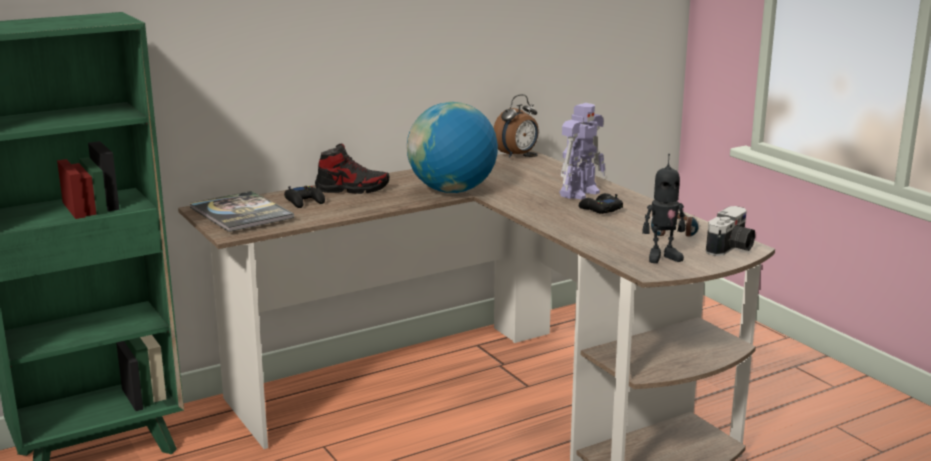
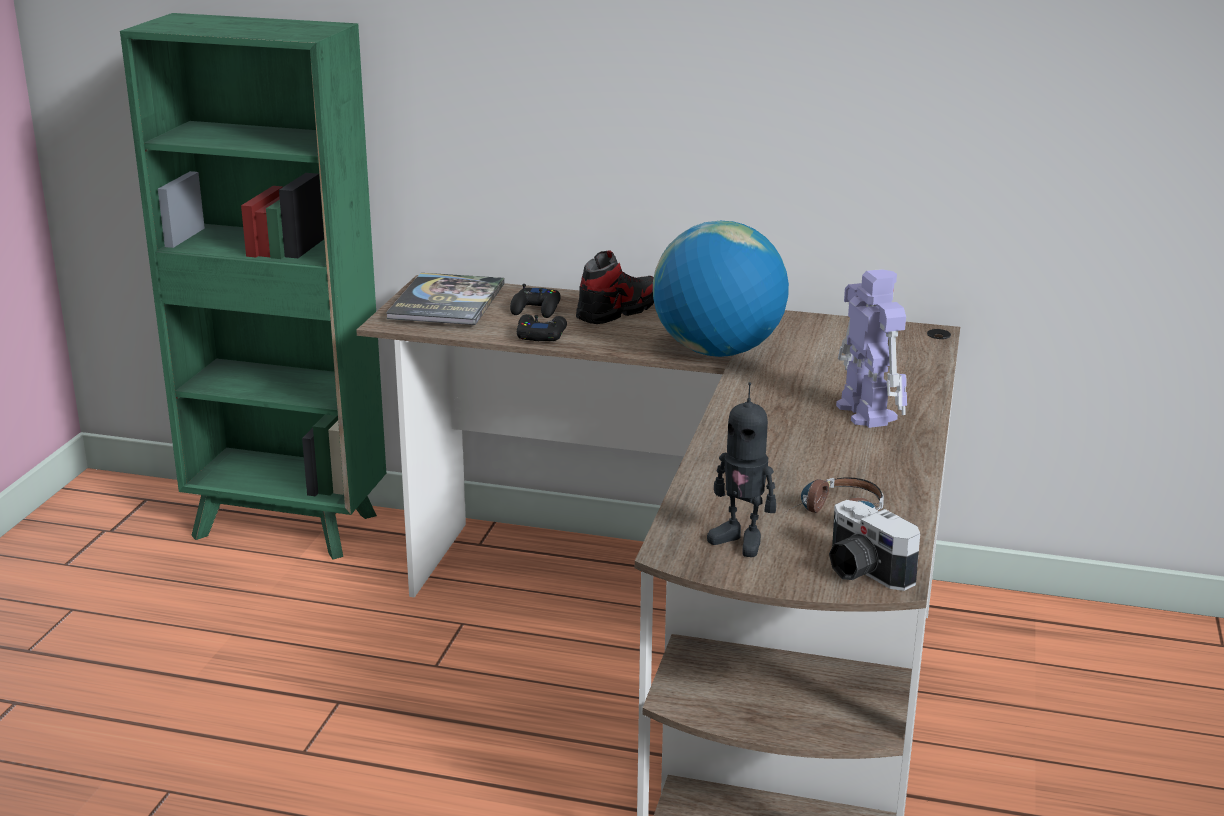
camera: 45 degrees right, 5 degrees up
(352, 189) = (617, 310): shoe -> shoe turned 90 degrees counterclockwise
(517, 155) = (914, 329): alarm clock -> none
(580, 192) = (865, 411): toy robot -> toy robot turned 105 degrees counterclockwise
(600, 209) = (831, 444): black game controller -> black game controller (540, 335)
(732, 248) = (862, 571): camera -> camera turned 60 degrees clockwise

